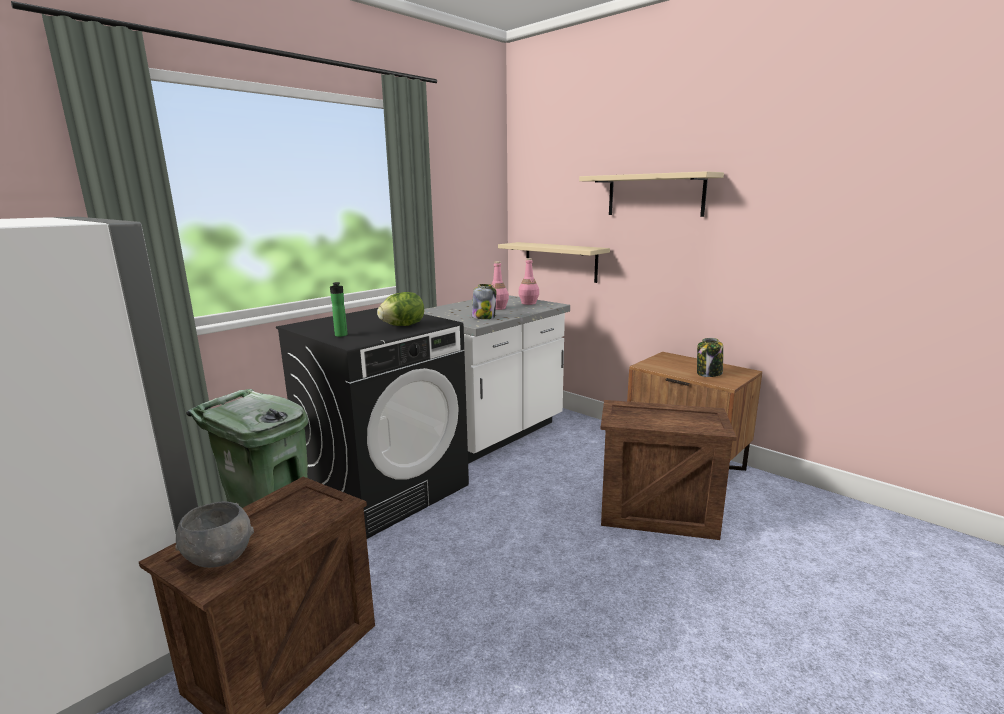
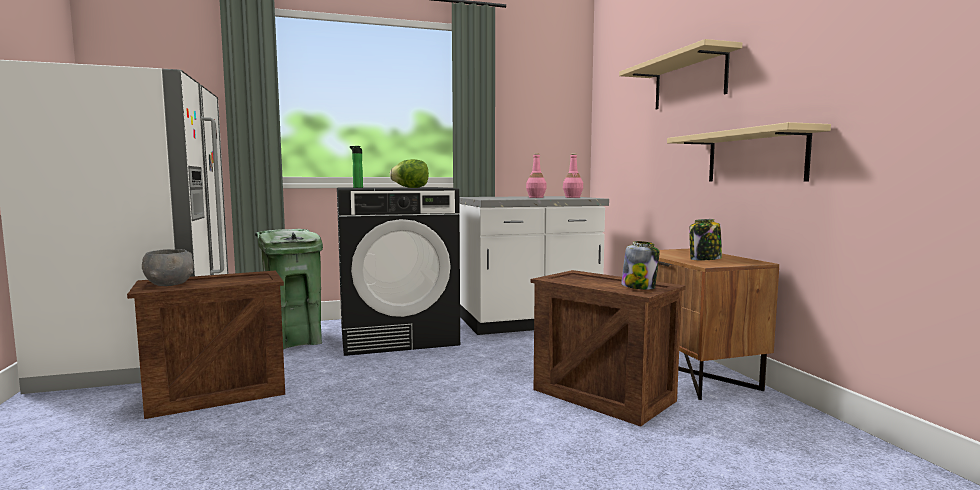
camera: 30 degrees right, 10 degrees down
(483, 317) = (506, 198): jar -> jar (639, 287)
(560, 261) = (623, 164): beige shelf -> beige shelf (755, 157)

